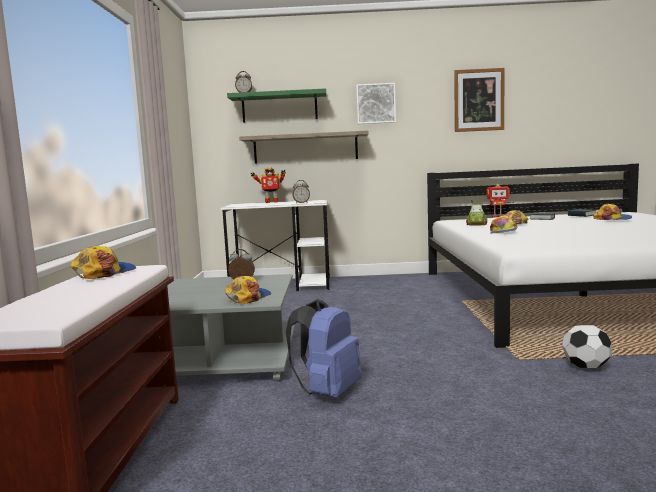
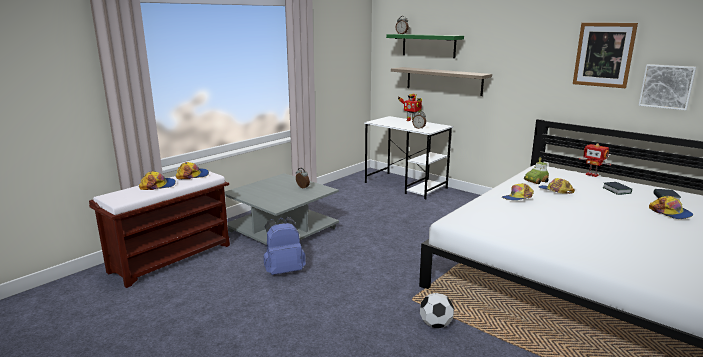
camera: 40 degrees right, 10 degrees up
(248, 297) = (277, 201): cap -> cap (158, 185)
(375, 103) = (503, 49): picture -> picture (666, 86)

